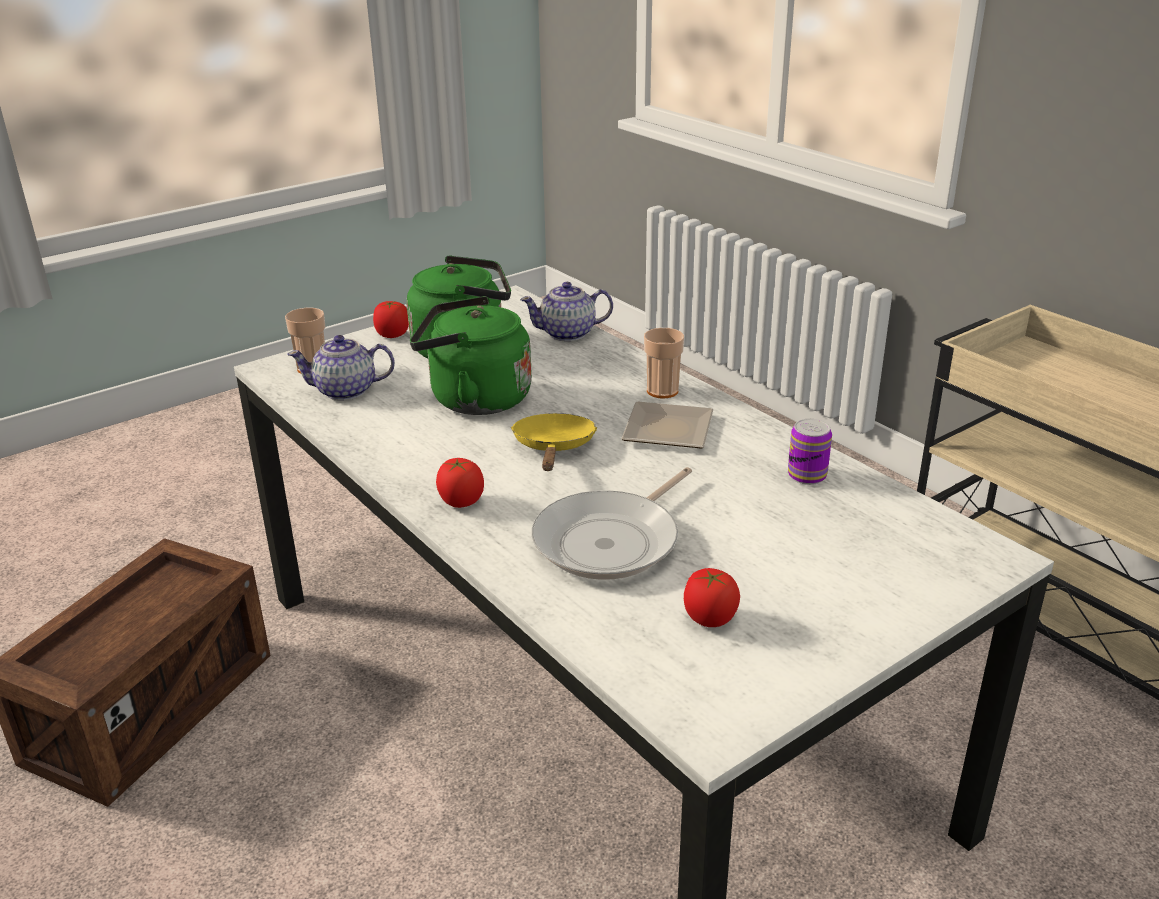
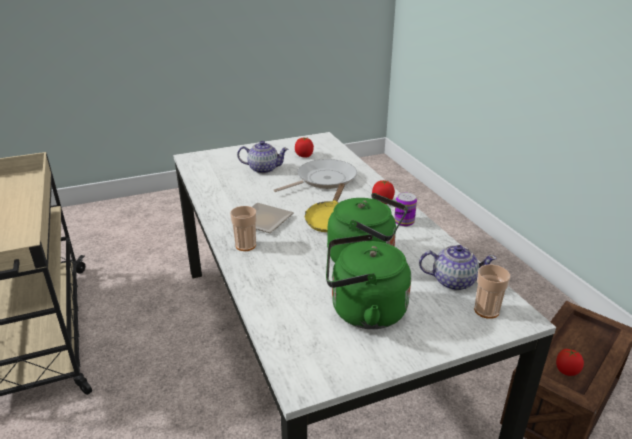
camera: 165 degrees left, 0 degrees up
(392, 335) = (424, 341): tomato -> tomato (566, 371)
(568, 334) = (273, 313): teapot -> teapot (263, 169)
(807, 475) = (220, 190): can -> can (404, 222)

